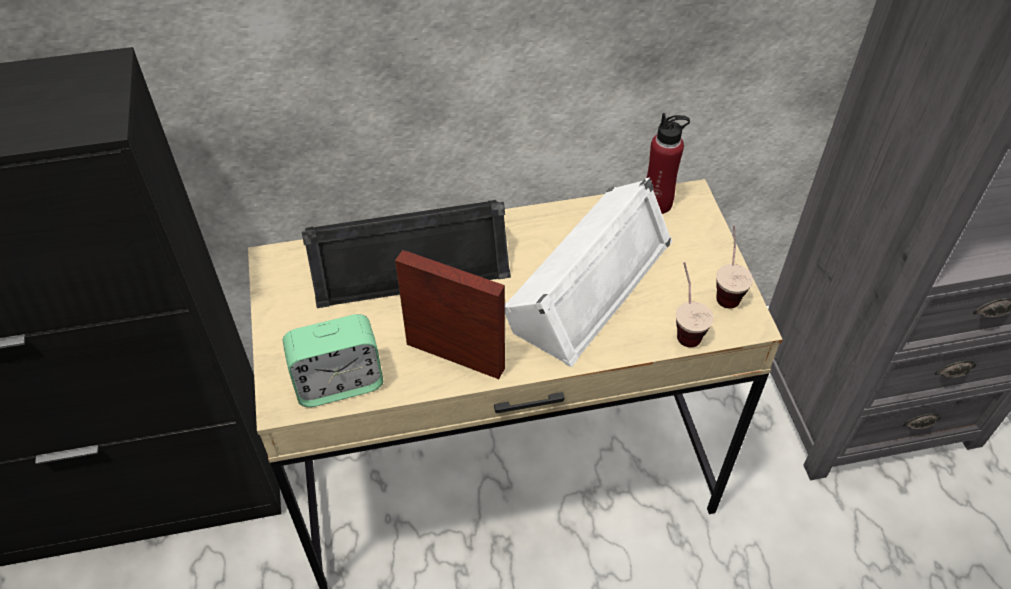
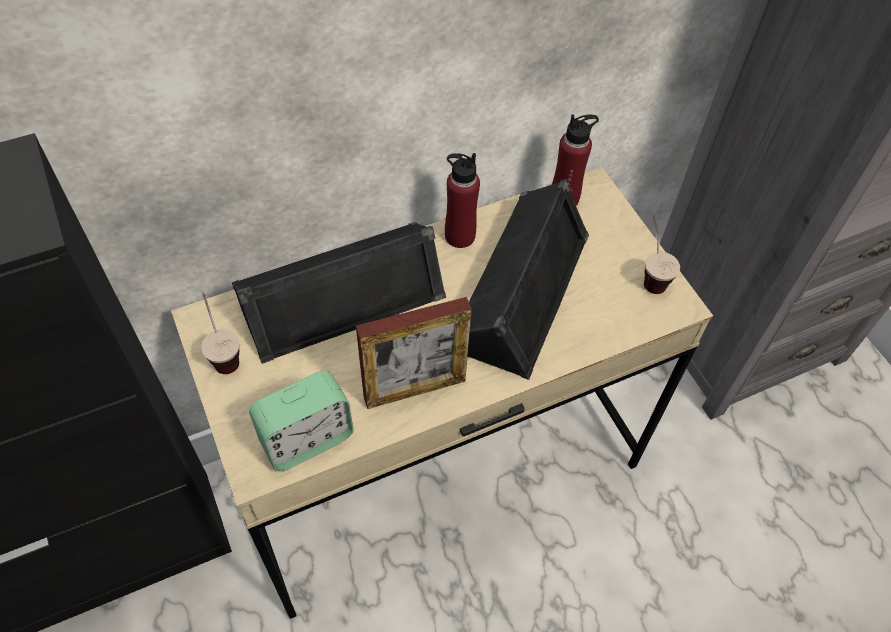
camera: 15 degrees left, 5 degrees up
(455, 356) = (414, 389): picture frame -> picture frame turned 150 degrees clockwise
(540, 222) = (459, 236): none -> red bottle
(586, 281) = (520, 289): white speaker -> black speaker
(684, 326) = (622, 318): cup -> cup (223, 352)

